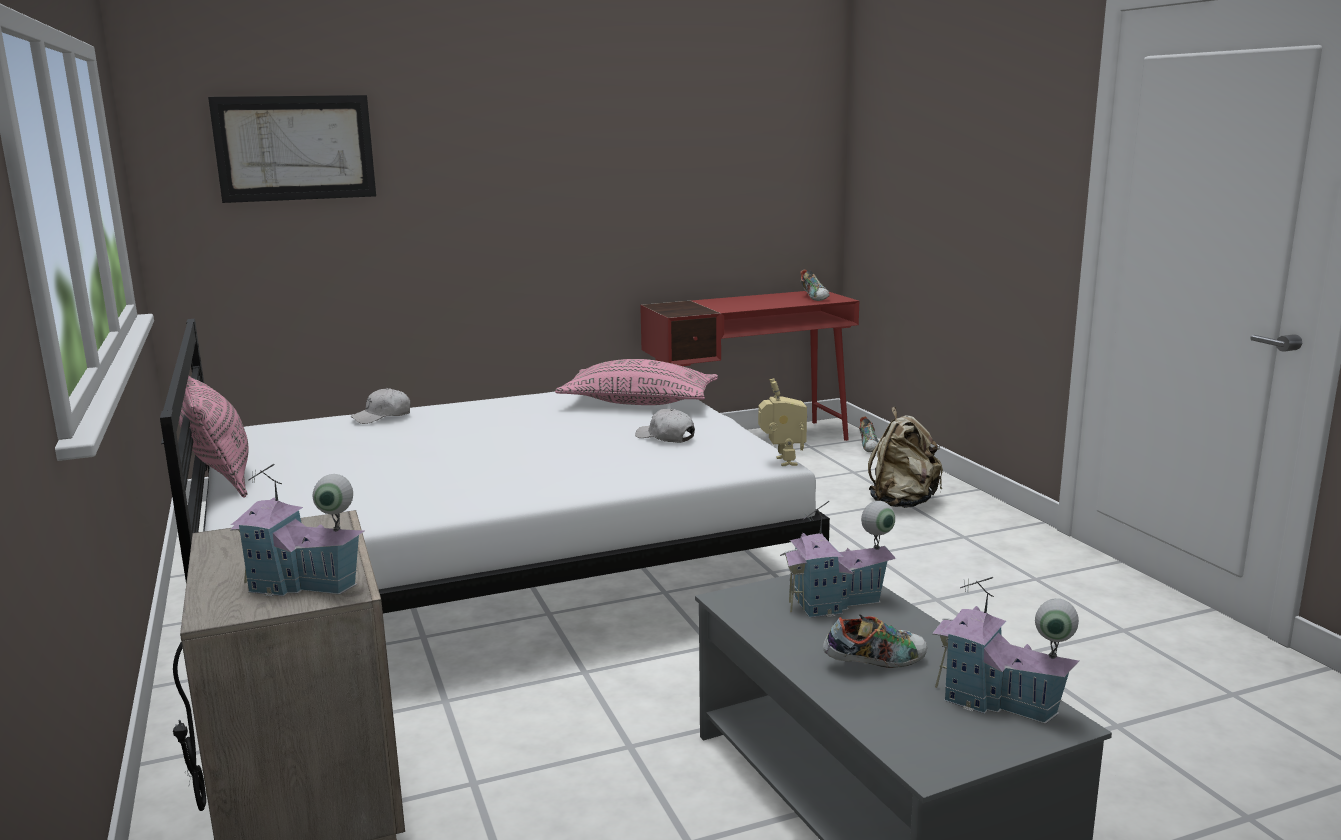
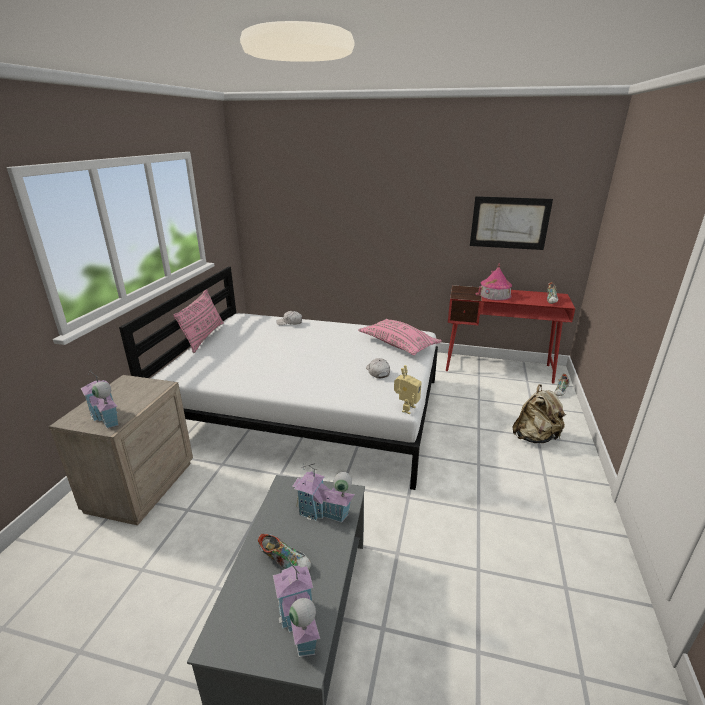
camera: 35 degrees right, 10 degrees up
(295, 148) = (295, 192): picture -> picture (509, 223)
(726, 304) = (494, 295): none -> toy house

